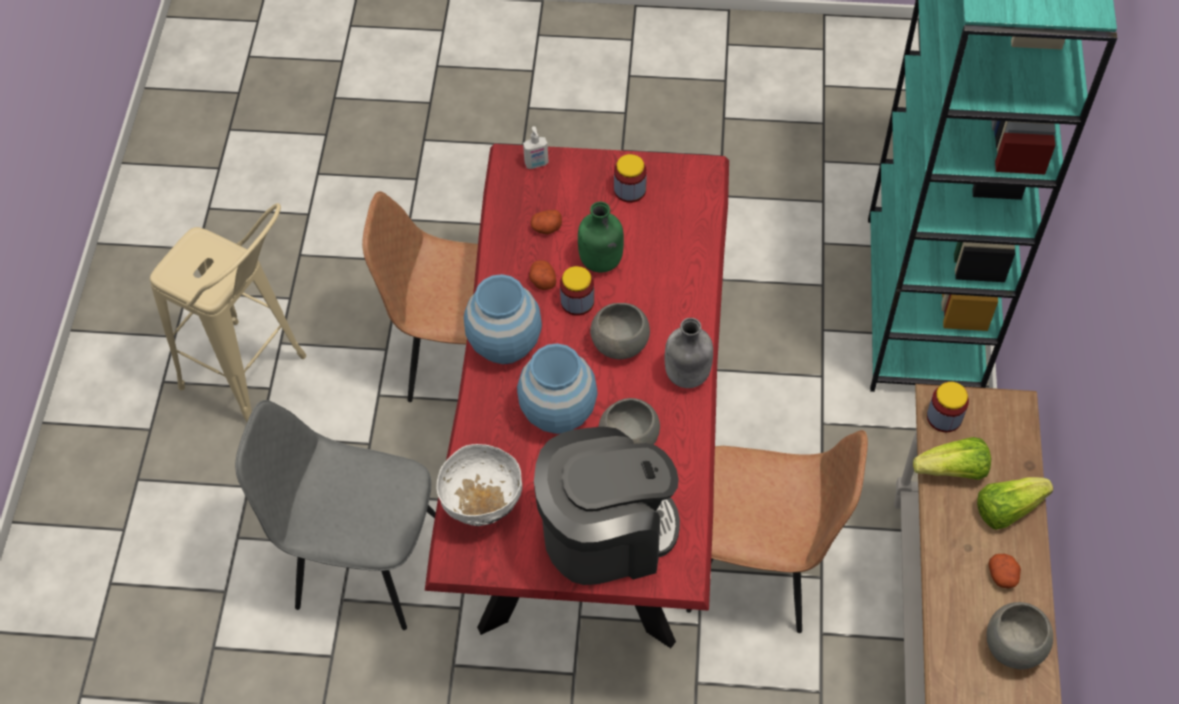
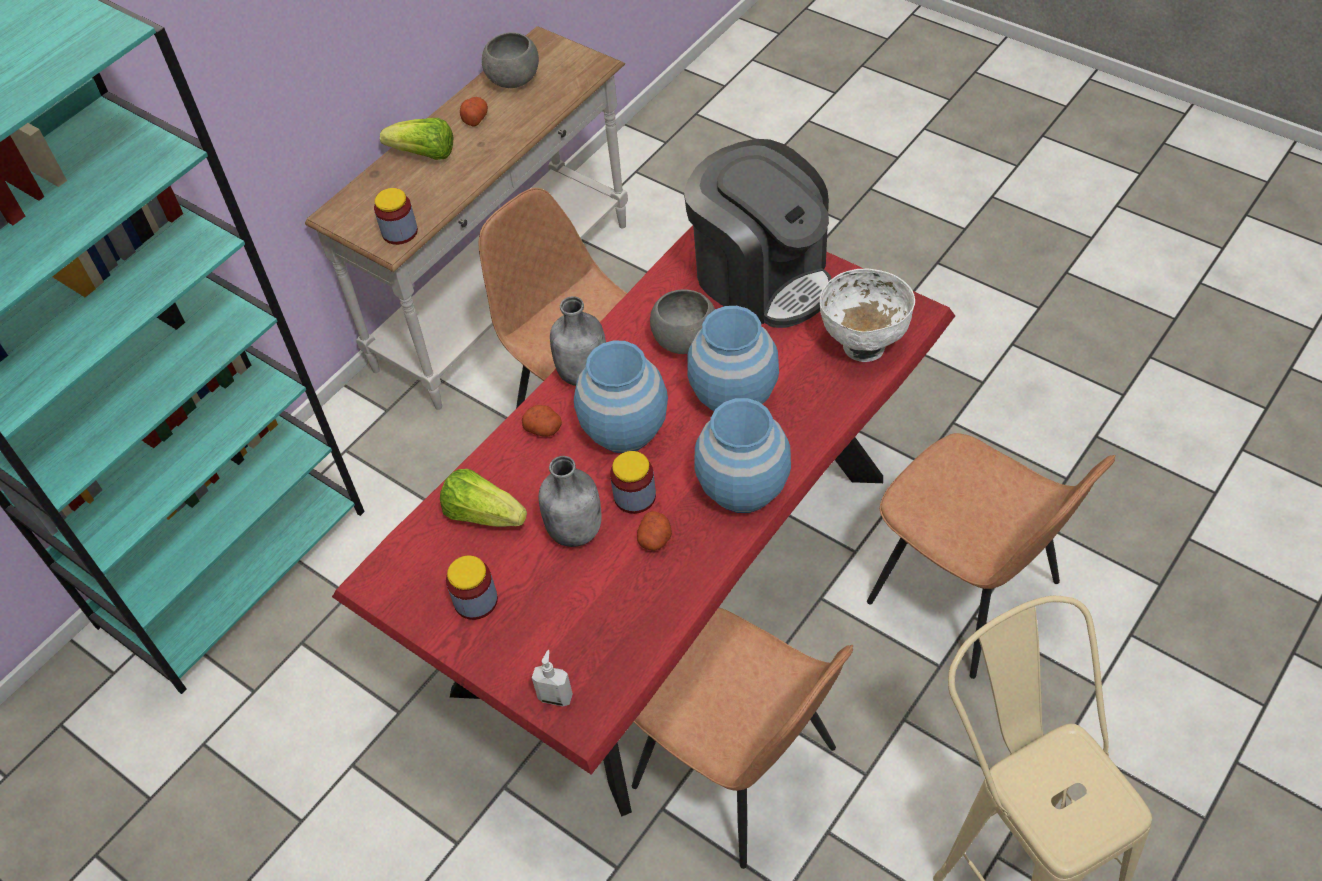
camera: 145 degrees left, 5 degrees down
(363, 560) = (967, 595): grey chair -> brown chair
(546, 228) = (605, 601): potato -> potato (544, 428)
(601, 261) = (575, 529): green bottle -> grey bottle
(606, 533) = (761, 278): coffee machine -> coffee machine turned 150 degrees counterclockwise
(620, 345) = (624, 430): grey bowl -> blue vase
(953, 471) = (436, 194): lettuce -> lettuce (483, 514)

